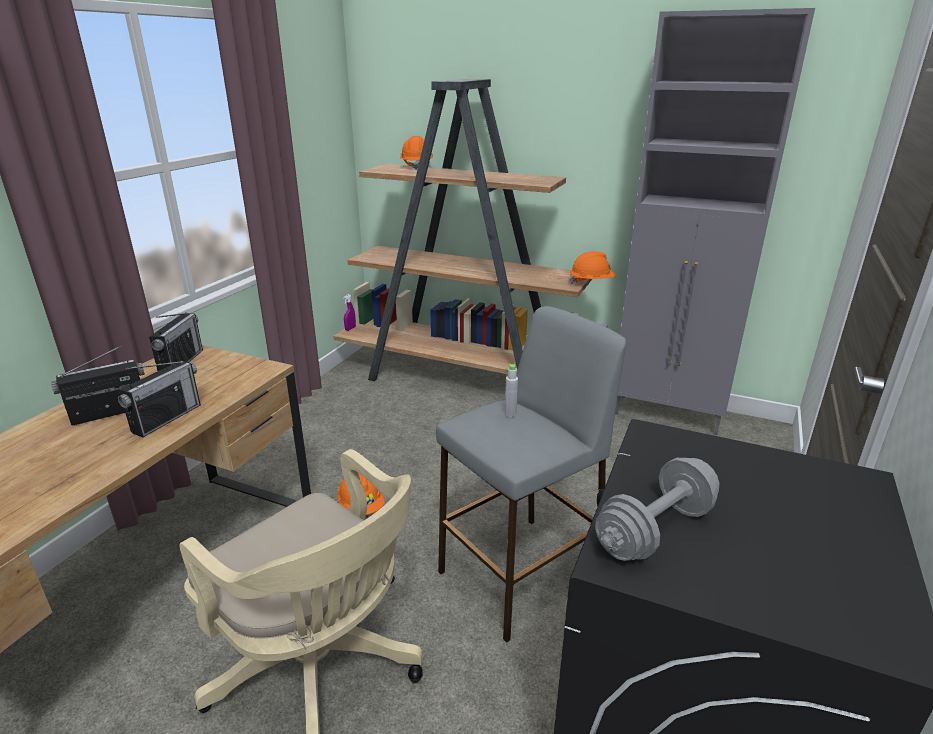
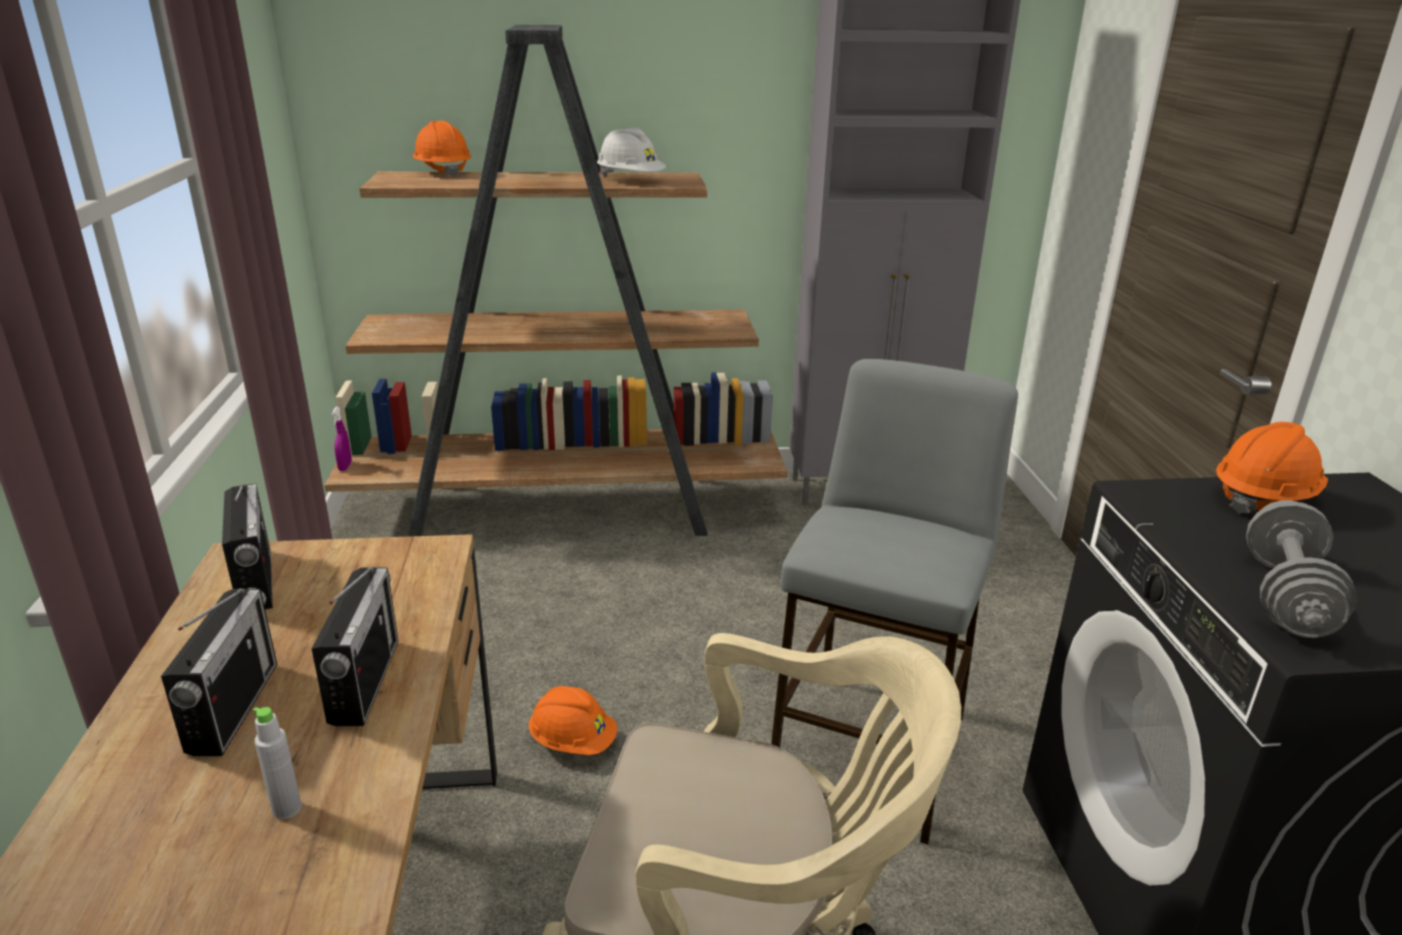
camera: 30 degrees left, 0 degrees up
(109, 413) = (233, 707): radio -> radio turned 150 degrees clockwise
(510, 414) = (868, 522): grey bottle -> grey bottle (287, 809)
(512, 178) = (630, 180): none -> white hard hat
(591, 282) = (759, 323): orange hard hat -> orange hard hat (1263, 498)

